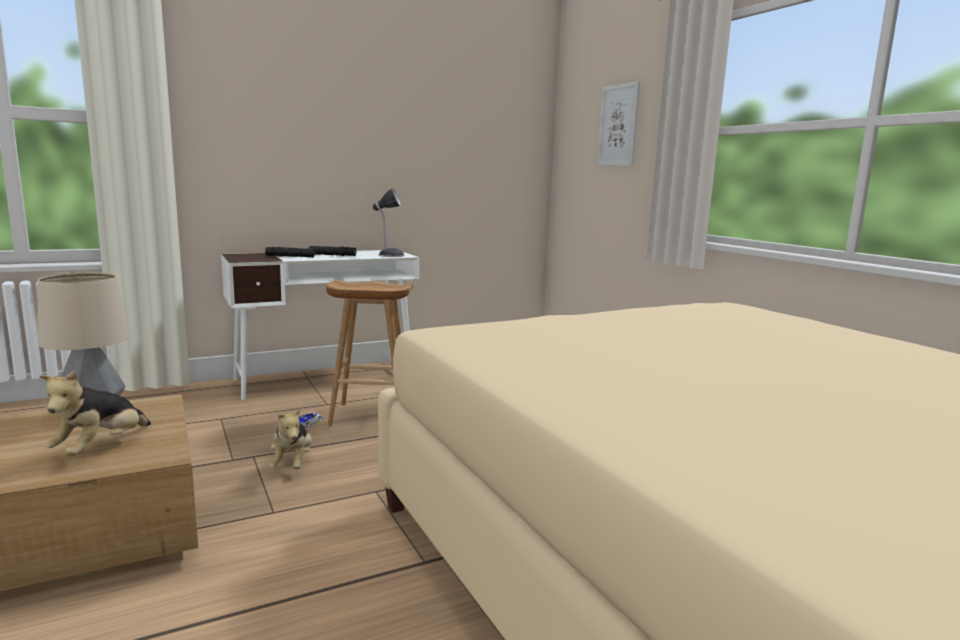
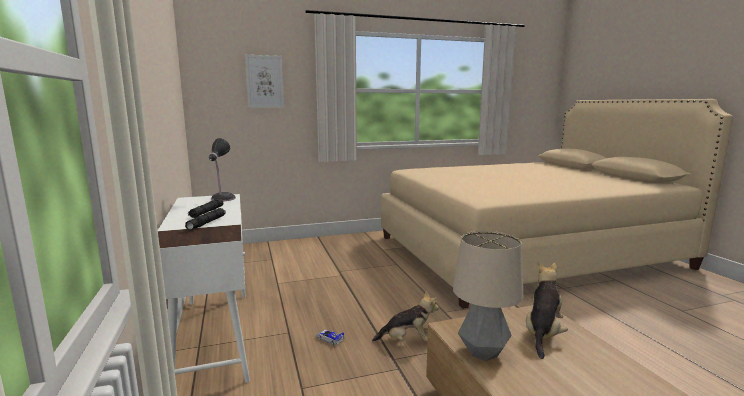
camera: 80 degrees left, 0 degrees up
(101, 448) = (543, 334): plush toy -> plush toy turned 90 degrees counterclockwise
(370, 416) = (324, 313): brown stool -> none

